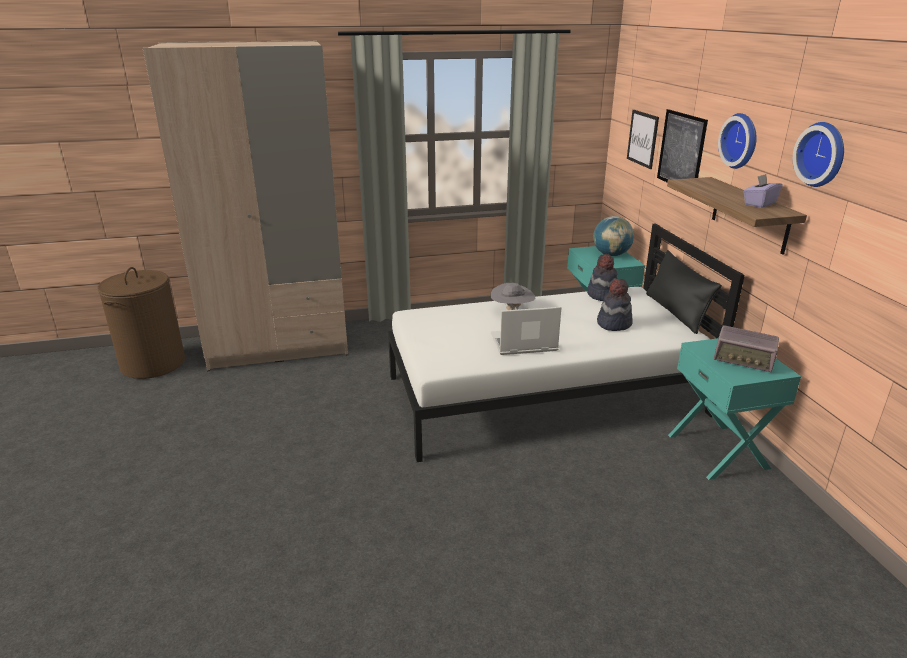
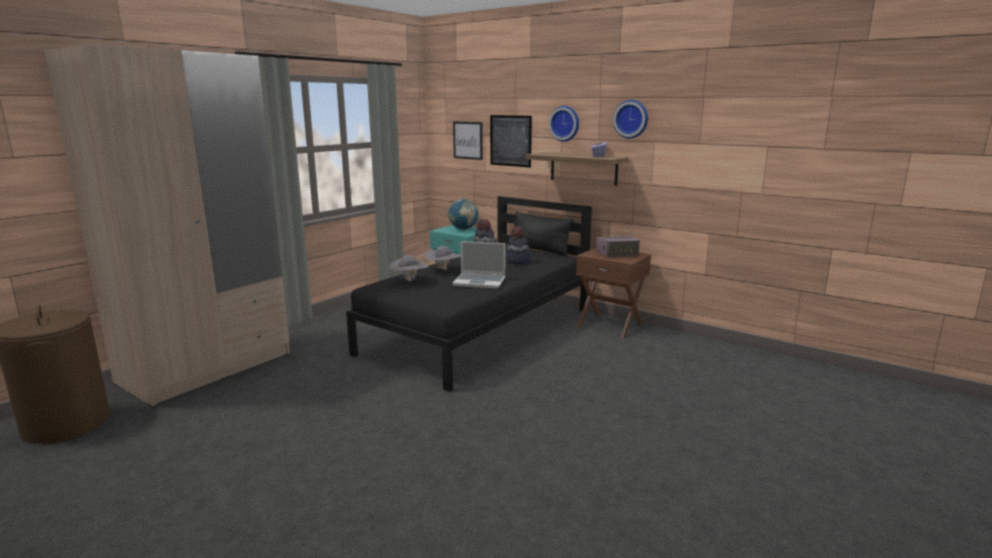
camera: 40 degrees left, 10 degrees down
(455, 317) = (409, 281): none -> grey hat
(523, 343) = (480, 282): laptop -> laptop turned 120 degrees counterclockwise
(544, 395) = (480, 331): white bed -> black bed
(718, 451) = (610, 325): turquoise nightstand -> brown nightstand

